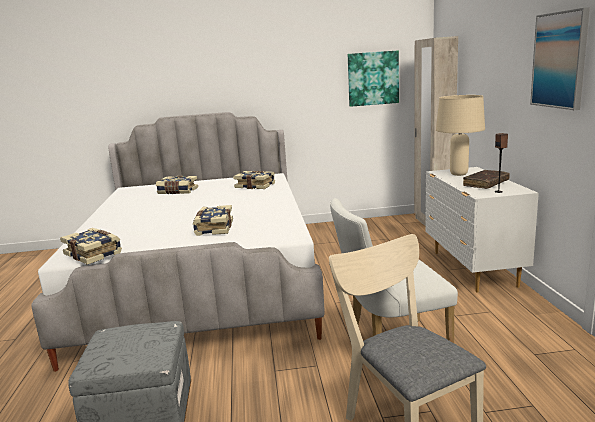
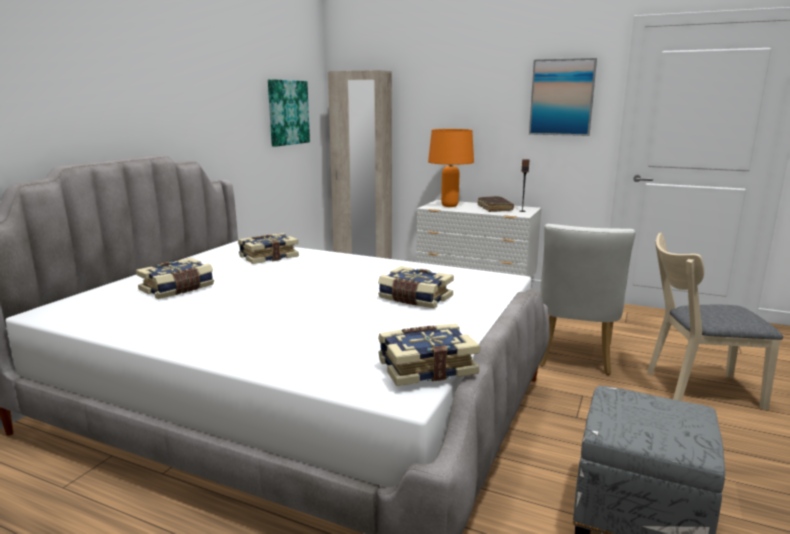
camera: 60 degrees left, 0 degrees up
(458, 174) = (449, 206): beige table lamp -> orange table lamp

